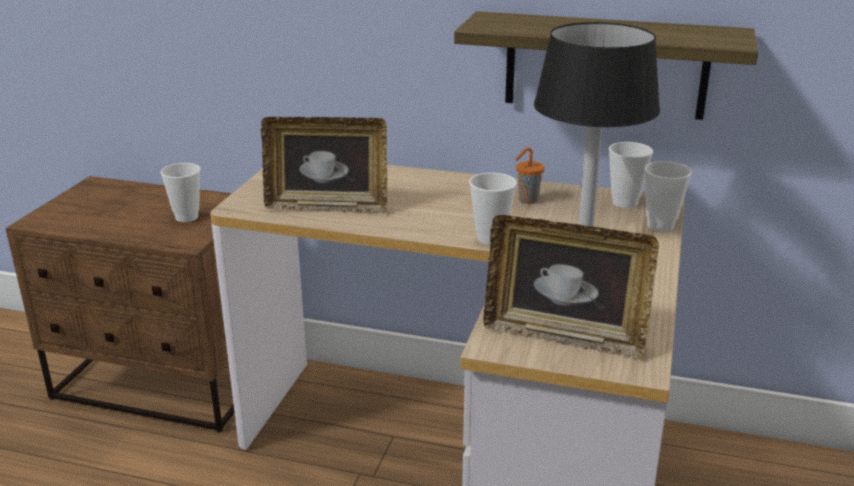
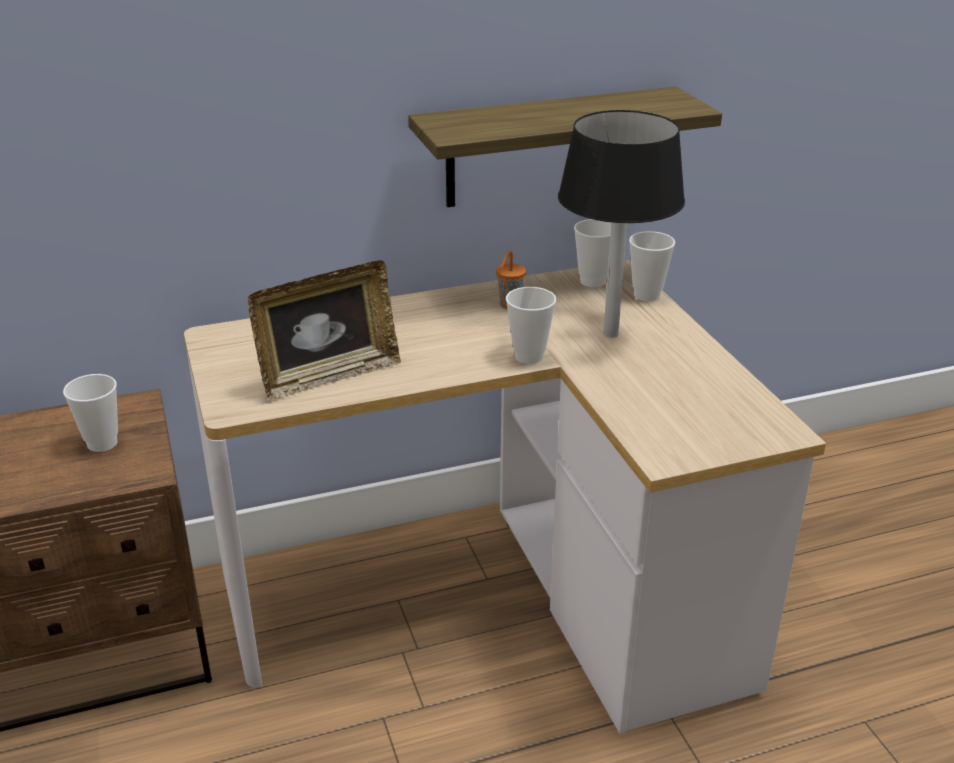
camera: 35 degrees left, 5 degrees up
(564, 336) = (704, 428): picture frame -> none

